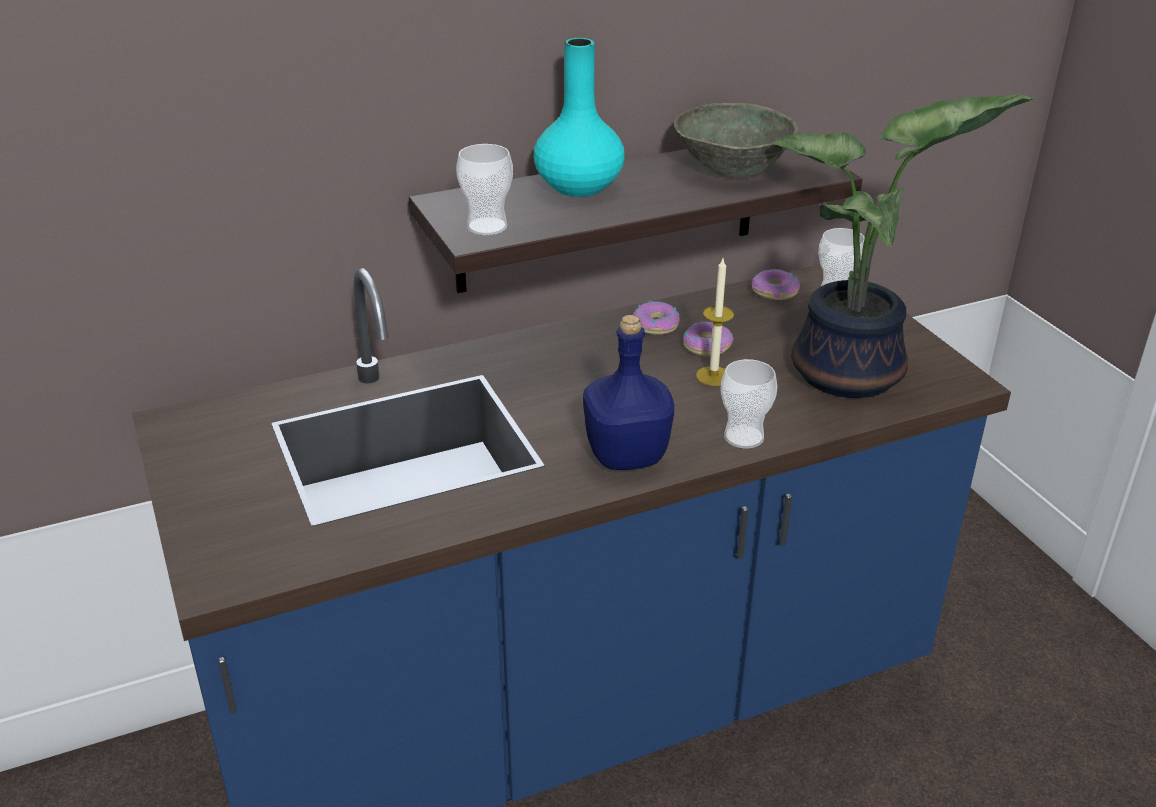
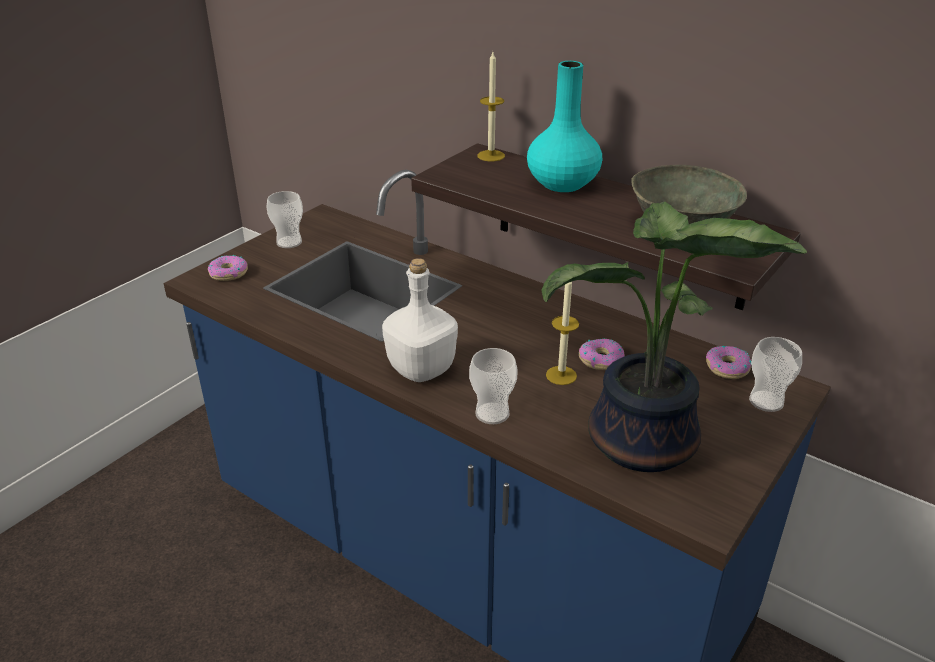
camera: 60 degrees right, 0 degrees up
(458, 199) = (491, 156): none -> candle
(487, 226) = (462, 174): cup -> cup (289, 242)
(628, 455) = (422, 369): blue bottle -> white bottle
(656, 325) = (603, 329): donut -> donut (228, 273)

